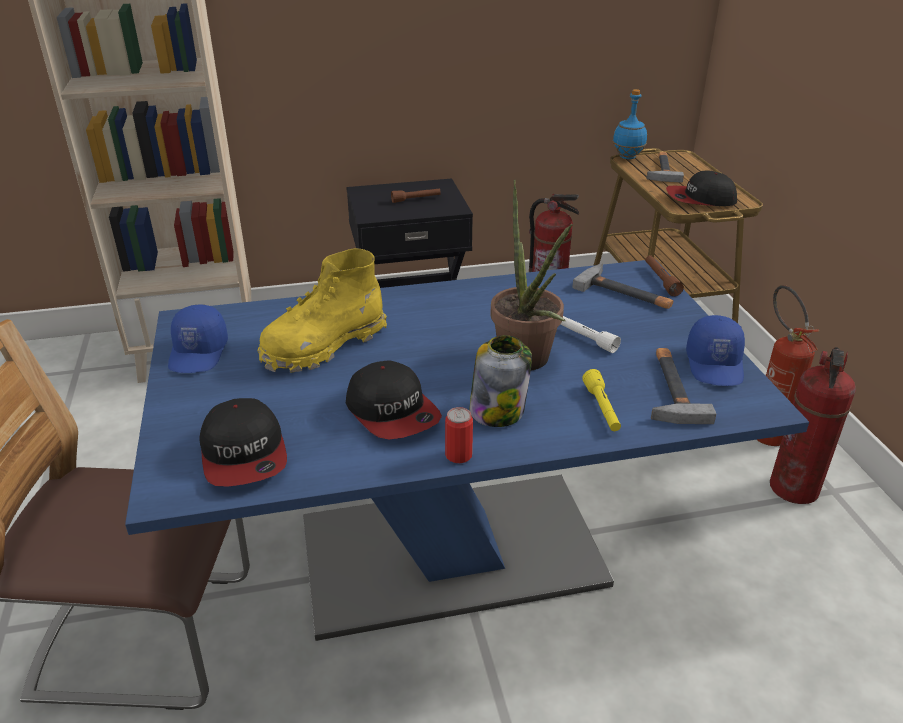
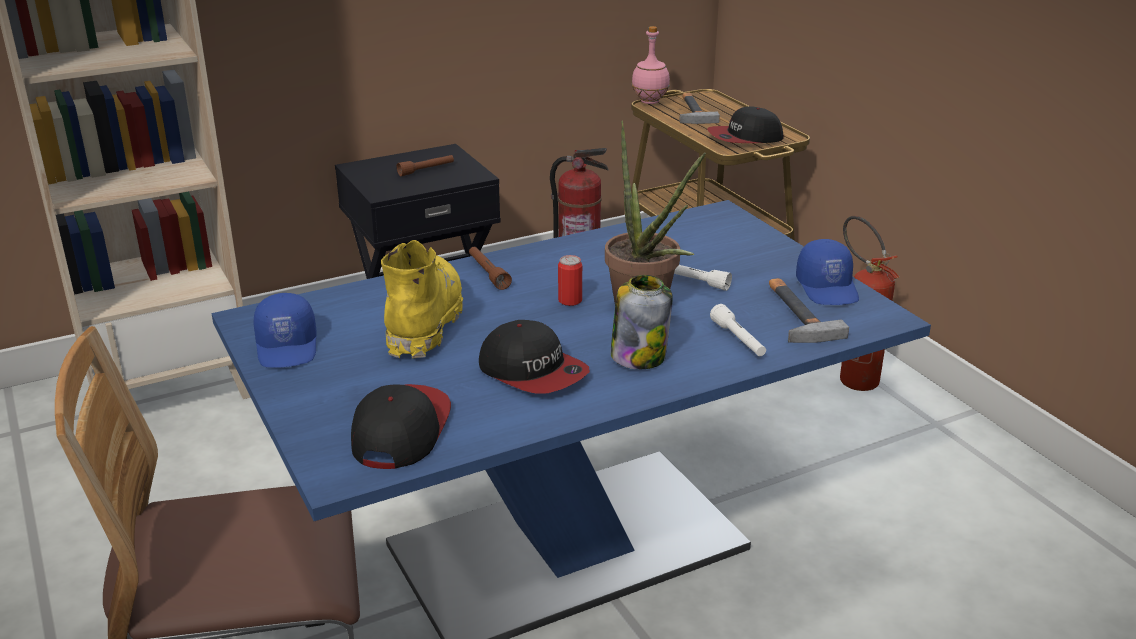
camera: 15 degrees left, 5 degrees down
(244, 454) = (400, 430): cap -> cap turned 135 degrees counterclockwise
(323, 346) = (424, 322): yellow boot -> yellow boot turned 150 degrees clockwise
(458, 455) = (620, 399): can -> can (570, 300)
(602, 408) = (738, 340): yellow flashlight -> white flashlight
(626, 293) = (714, 235): hammer -> none
(627, 157) = (649, 102): blue bottle -> pink bottle
(661, 280) = (743, 219): brown flashlight -> brown flashlight (488, 273)
(794, 488) = (898, 427): fire extinguisher -> none

